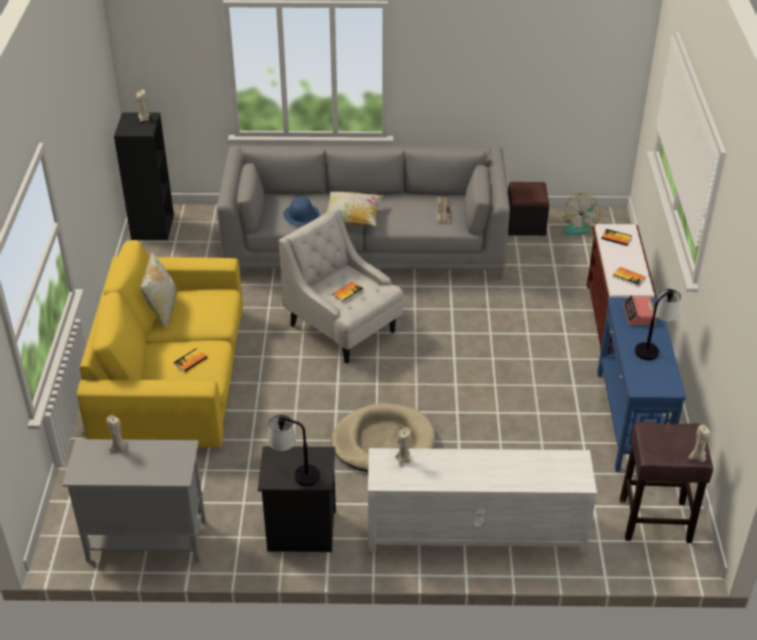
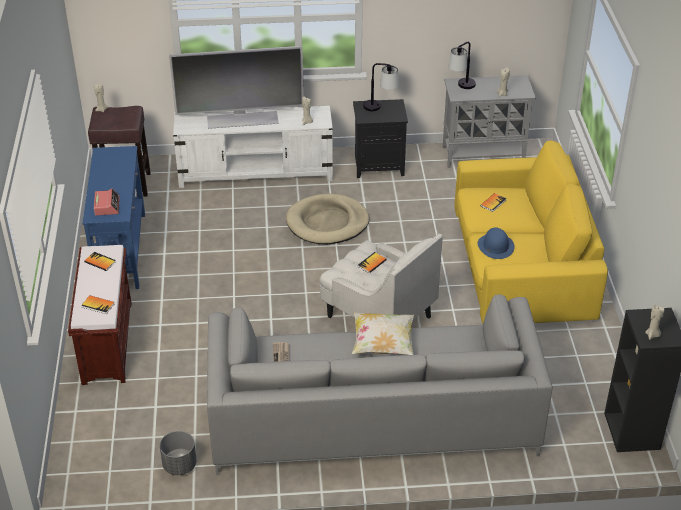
camera: 175 degrees right, 0 degrees up
(162, 310) = (542, 251): pillow -> none
(301, 215) = (441, 344): blue hat -> blue hat (495, 246)
(495, 471) = (242, 119): none -> television
(525, 225) = (179, 465): black ottoman -> grey planter
(580, 226) = (111, 467): fan -> none
(653, 347) = (104, 181): table lamp -> table lamp (461, 88)

